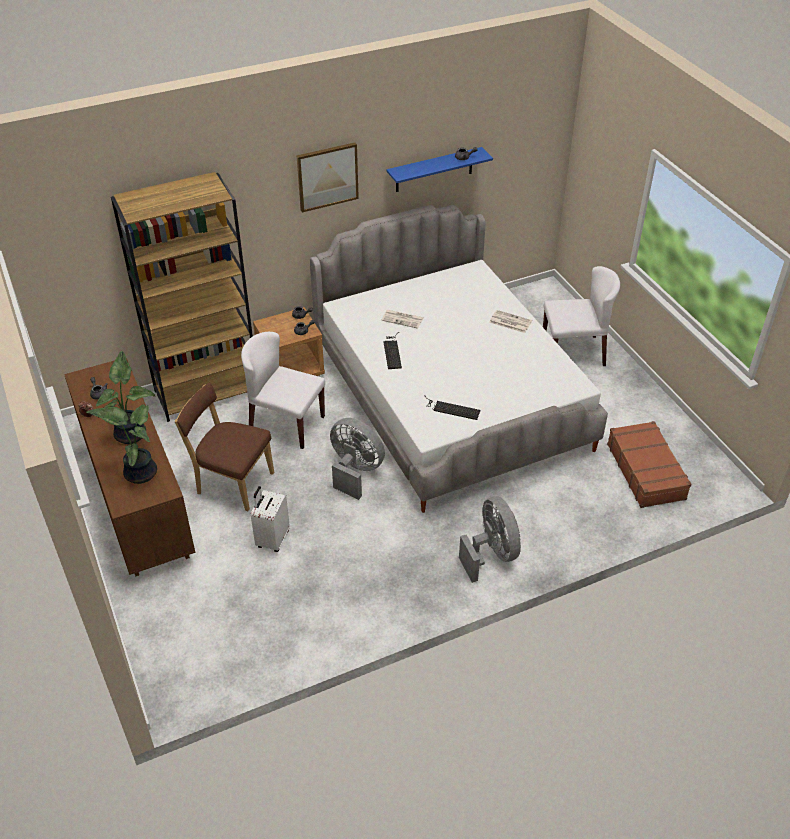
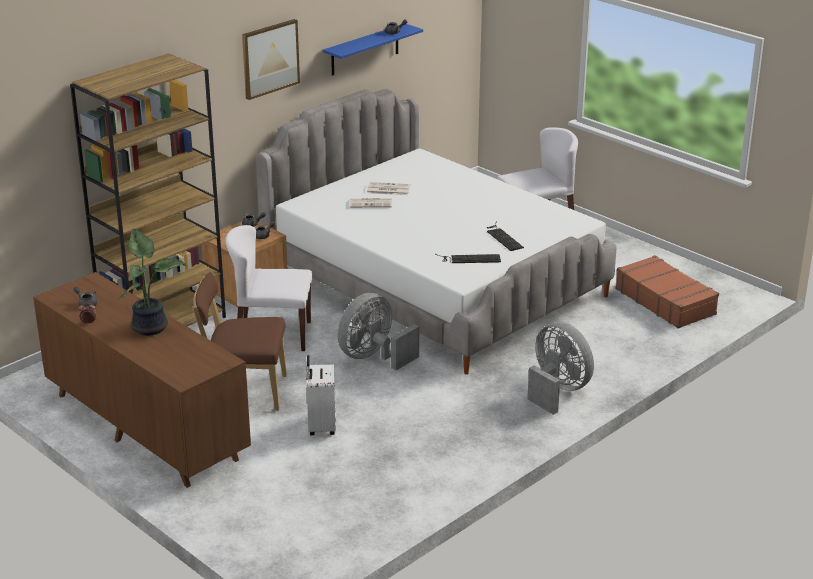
camera: 20 degrees left, 15 degrees down
(139, 472) = (183, 353): potted plant -> none
(355, 471) = (374, 357): grey fan -> grey fan turned 60 degrees counterclockwise
(392, 351) = (378, 228): keyboard -> keyboard (502, 237)
(509, 322) = (481, 188): newspaper -> newspaper (387, 189)

